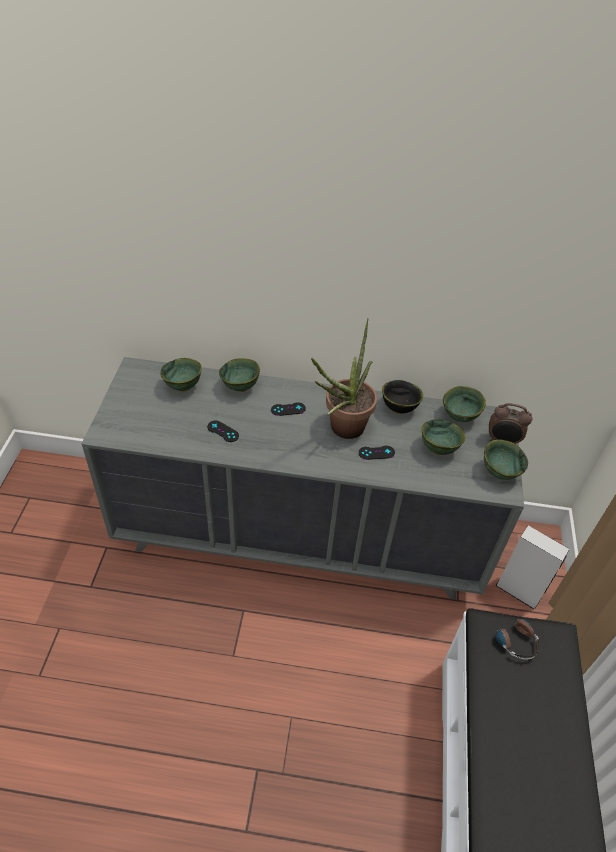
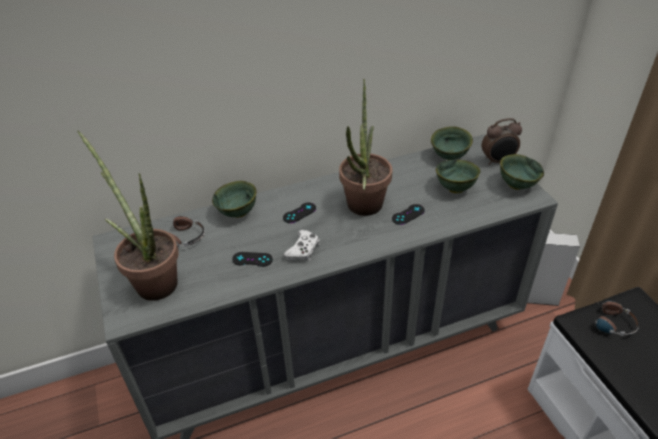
camera: 25 degrees left, 5 degrees down
(141, 412) = (152, 280): none -> potted plant
(182, 387) = (178, 237): green bowl -> headphones
(267, 442) = (303, 250): none -> white game controller
(398, 408) = (395, 171): black bowl -> none

